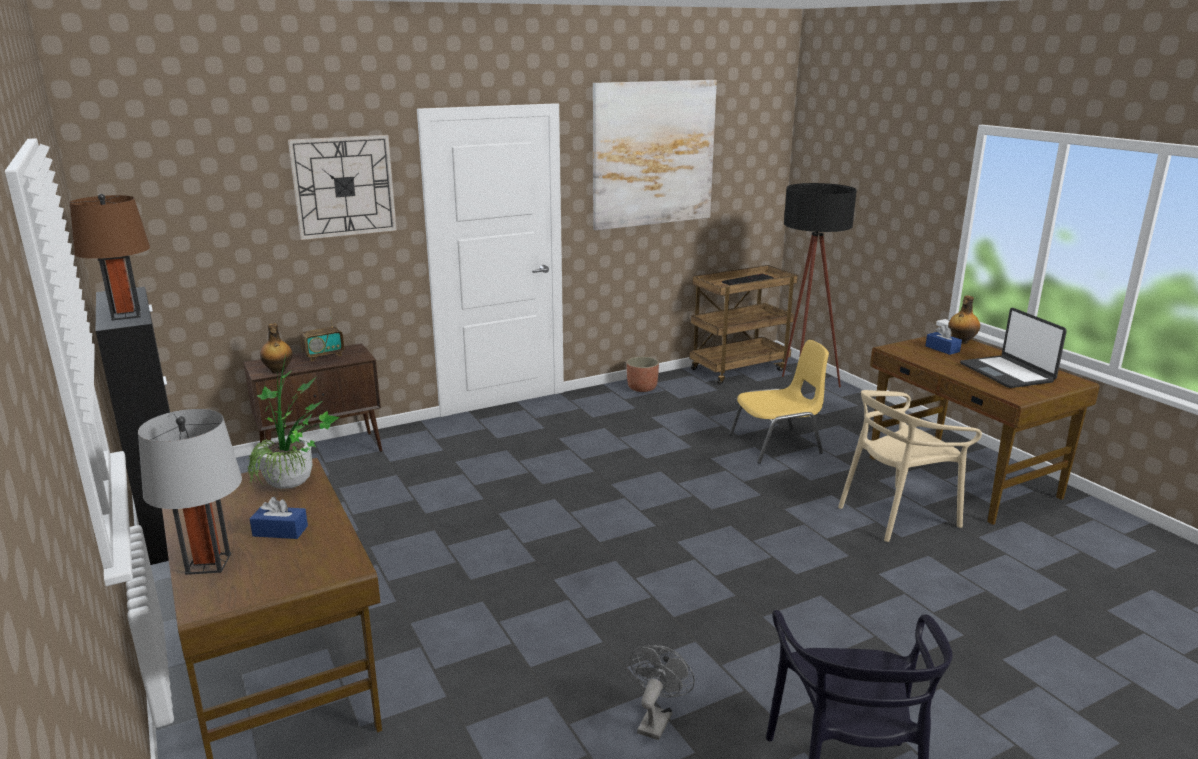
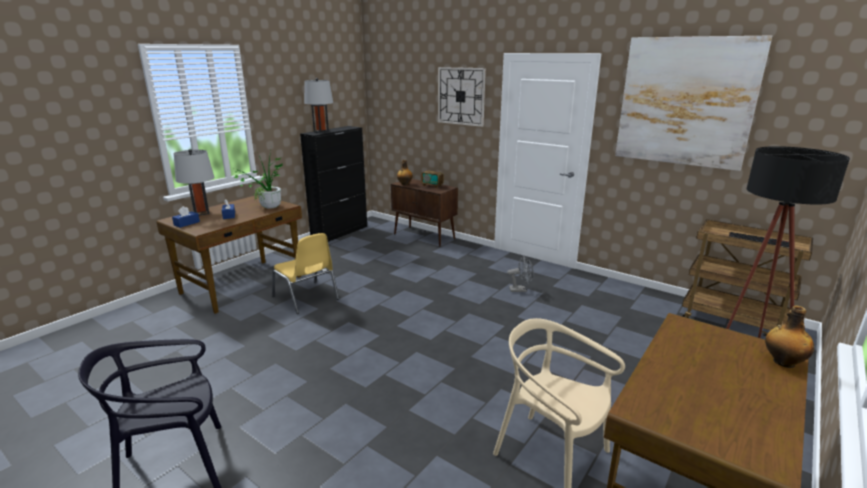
camera: 65 degrees right, 0 degrees up
(126, 315) = (321, 132): brown table lamp -> grey table lamp
(642, 388) = (624, 291): planter -> none
(656, 719) = (231, 383): grey fan -> grey fan (520, 290)
(777, 444) = (609, 366): yellow chair -> yellow chair (306, 298)
(942, 349) = (730, 351): blue tissue box -> blue tissue box (187, 223)
(1007, 373) = (714, 401): laptop -> none

